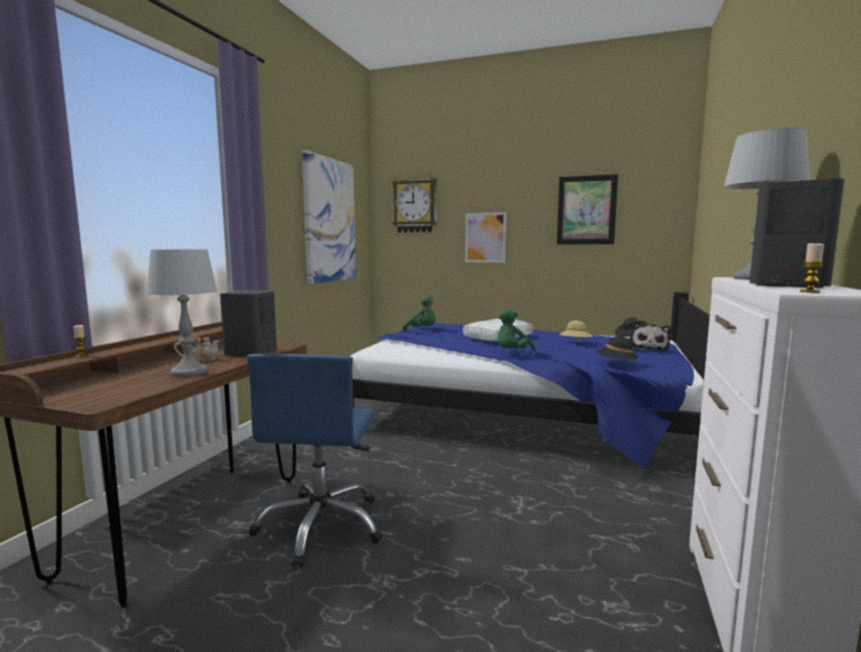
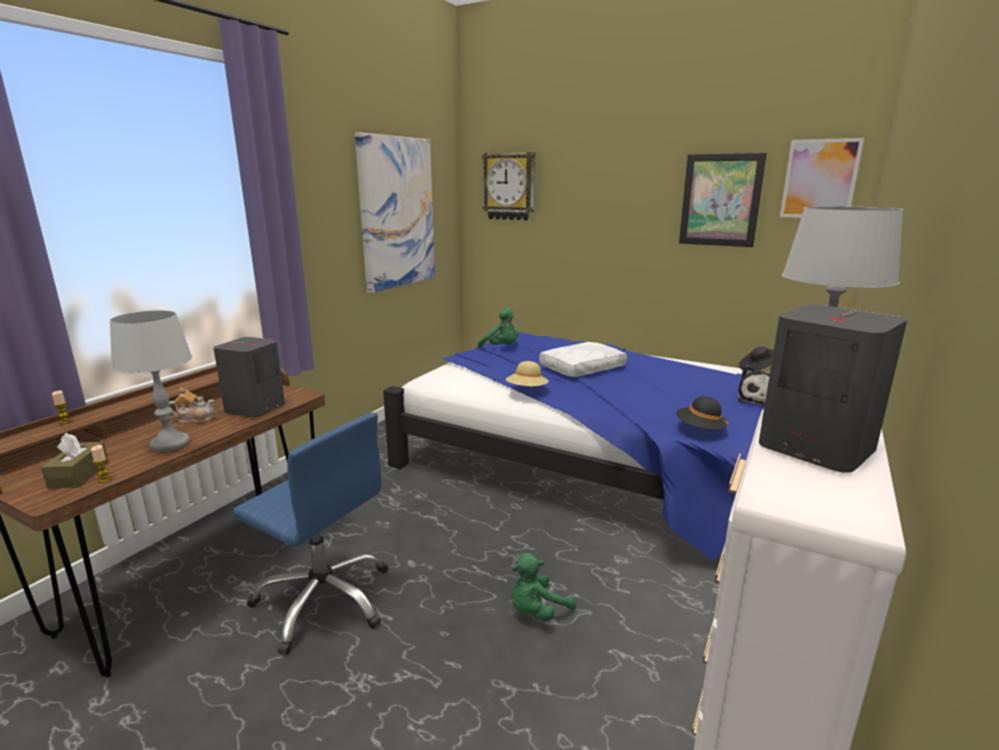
camera: 10 degrees right, 10 degrees up
(114, 391) = (79, 474): none -> brown tissue box
(321, 526) = (324, 599): blue office chair -> blue office chair turned 75 degrees counterclockwise
(485, 237) = (591, 230): picture -> picture (819, 179)
(512, 353) = (581, 401): green plush toy -> green plush toy (537, 611)
(575, 343) = (673, 384): beige hat -> beige hat (527, 390)
(809, 292) = (792, 498): candle -> candle (105, 479)

